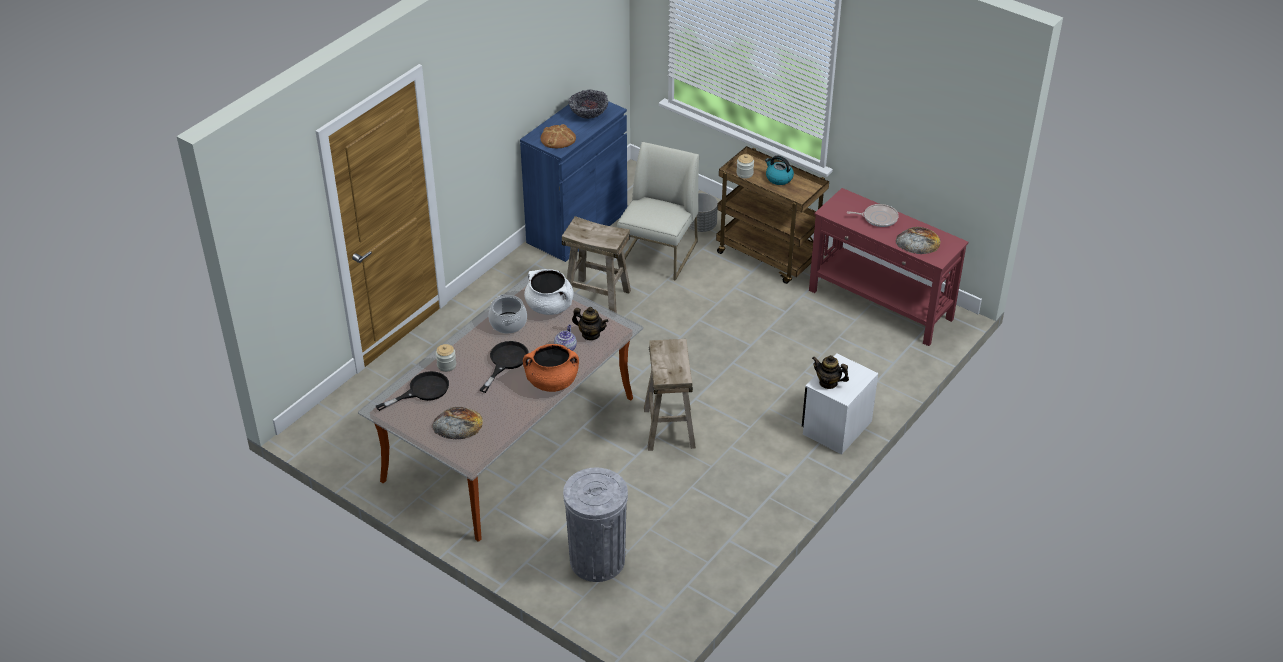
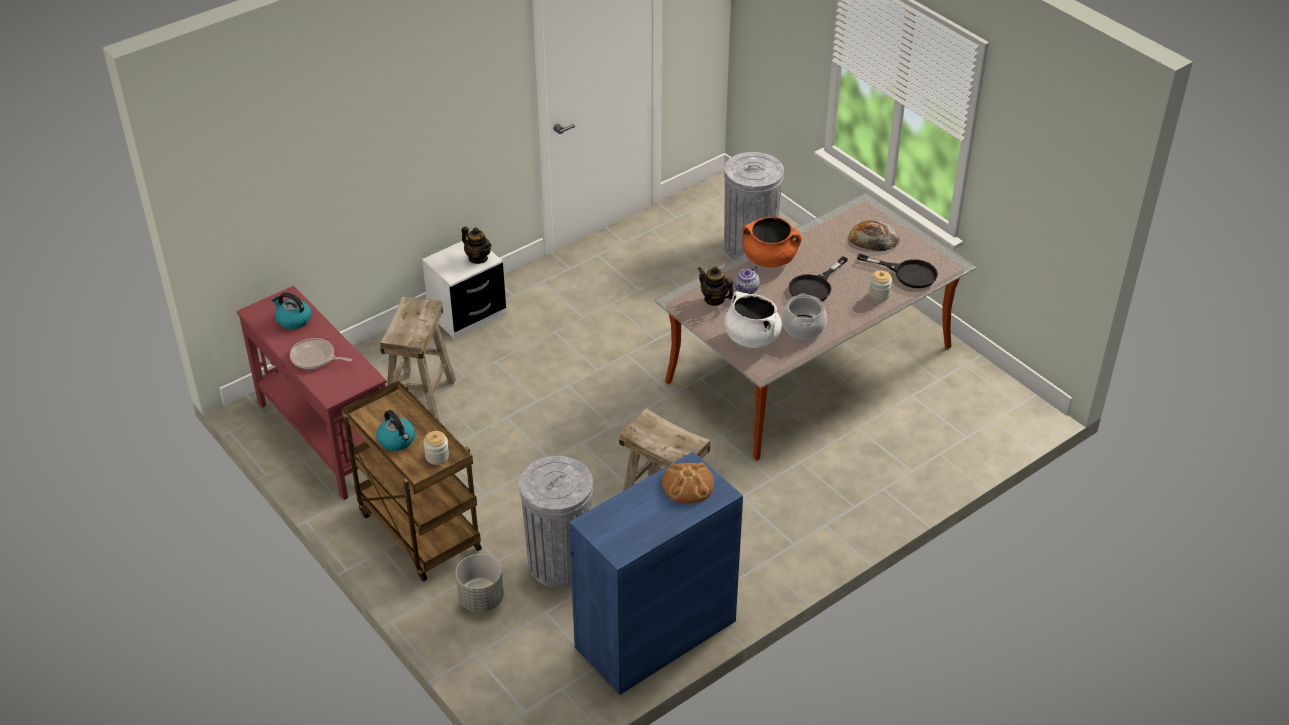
camera: 165 degrees left, 0 degrees up
(422, 391) = (907, 273): black frying pan -> black frying pan turned 135 degrees counterclockwise
(588, 114) = (629, 521): bowl -> none
(658, 254) = (559, 563): white chair -> grey trash can
(670, 427) = (637, 345): beige stool -> beige stool (420, 398)
(918, 242) = (293, 320): bread -> kettle

